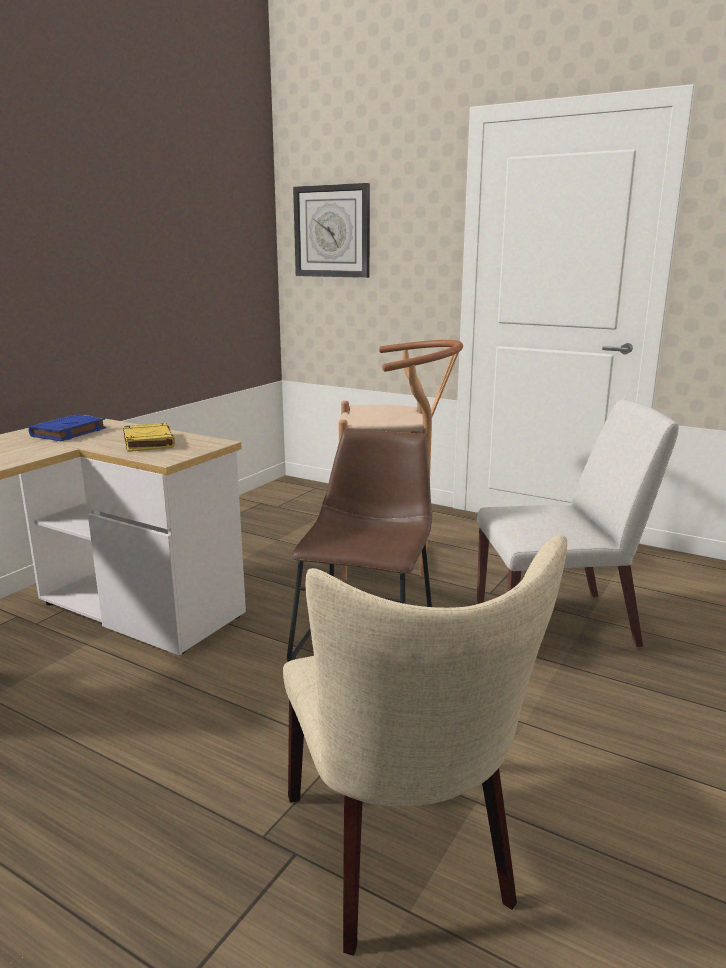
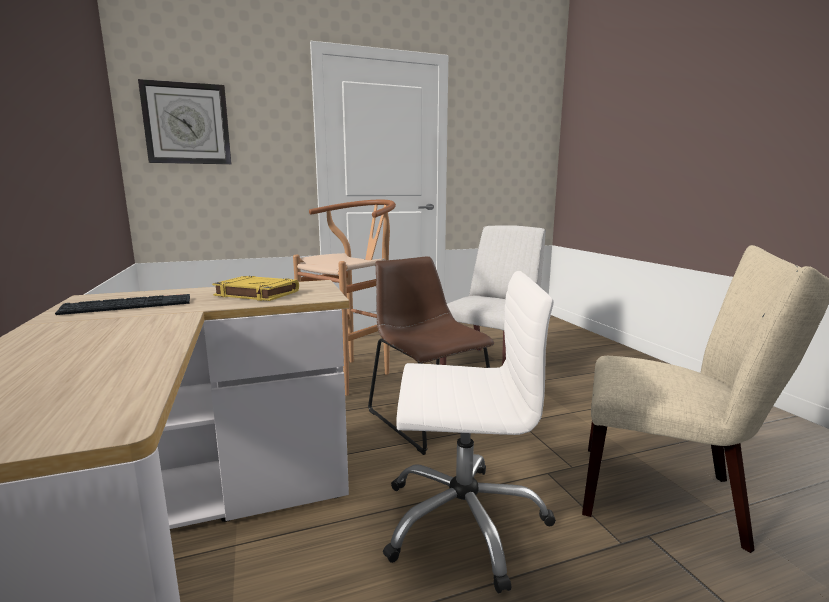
camera: 50 degrees left, 5 degrees down
(68, 433) = (127, 306): blue book -> keyboard
(206, 726) = (463, 520): none -> white office chair

